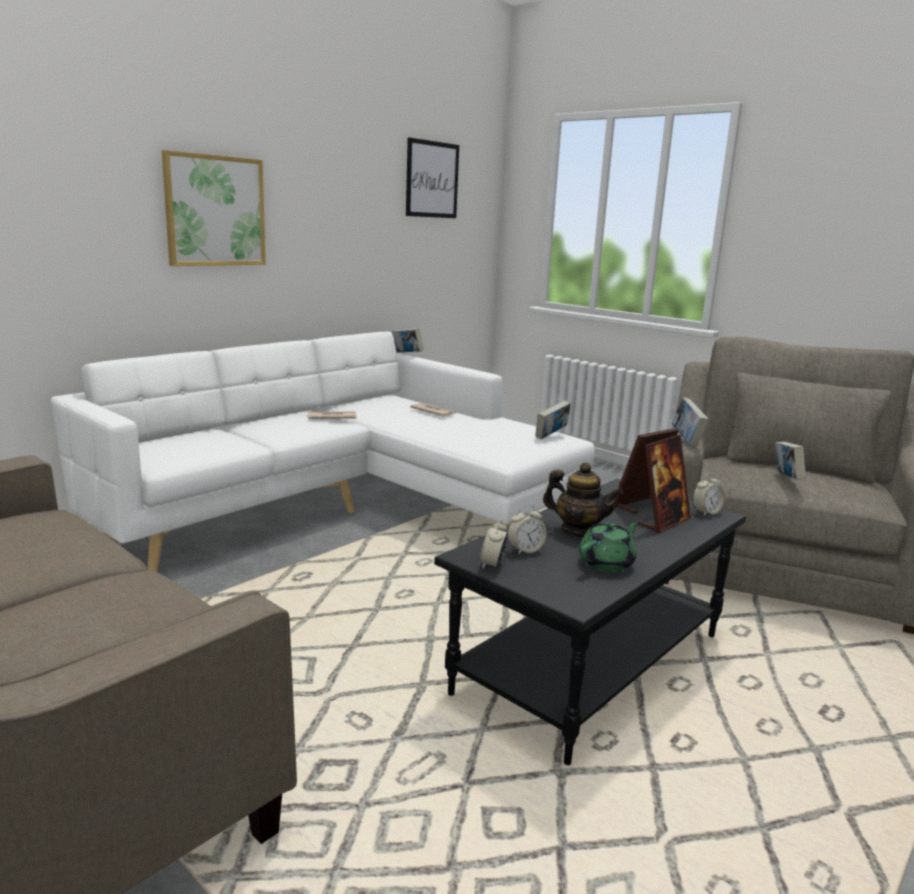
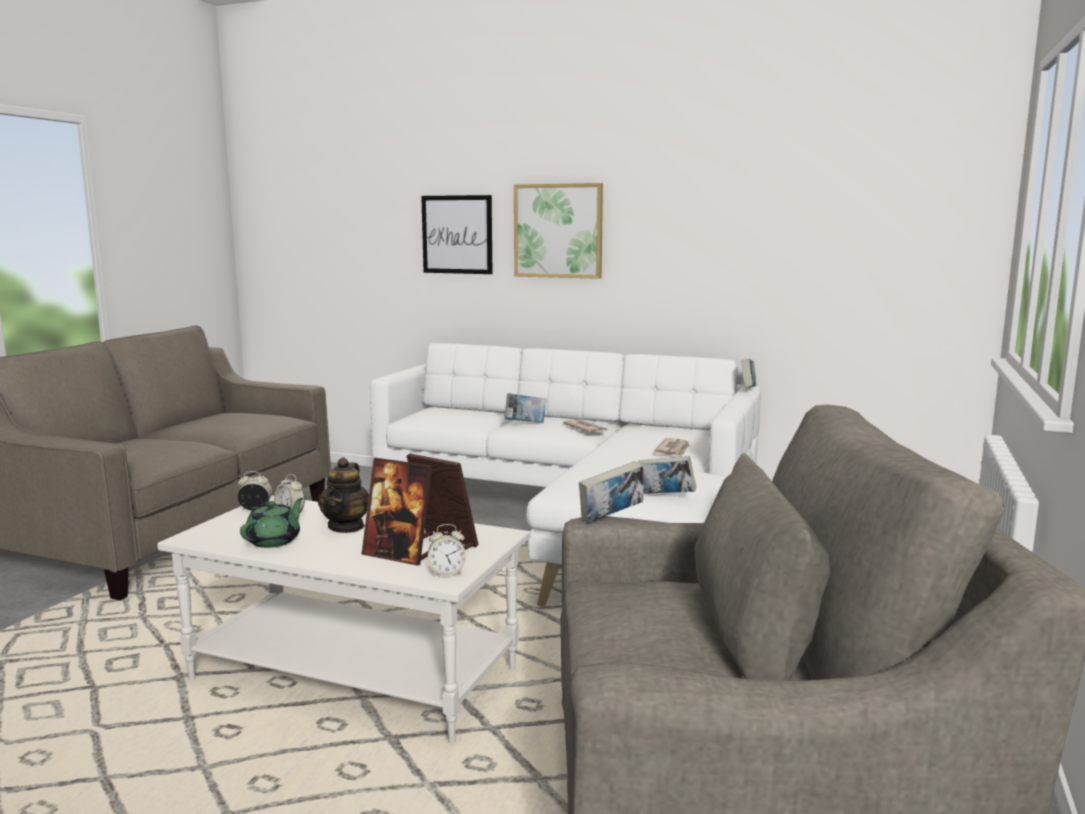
camera: 70 degrees right, 5 degrees down
(432, 179) = (850, 181): picture -> picture (457, 234)
(589, 662) = (356, 674): black coffee table -> white coffee table
(607, 563) = (274, 541): green teapot -> green teapot turned 90 degrees counterclockwise
(706, 512) = (447, 573): alarm clock -> alarm clock turned 45 degrees counterclockwise
(786, 479) = (627, 610): book -> book (525, 424)

